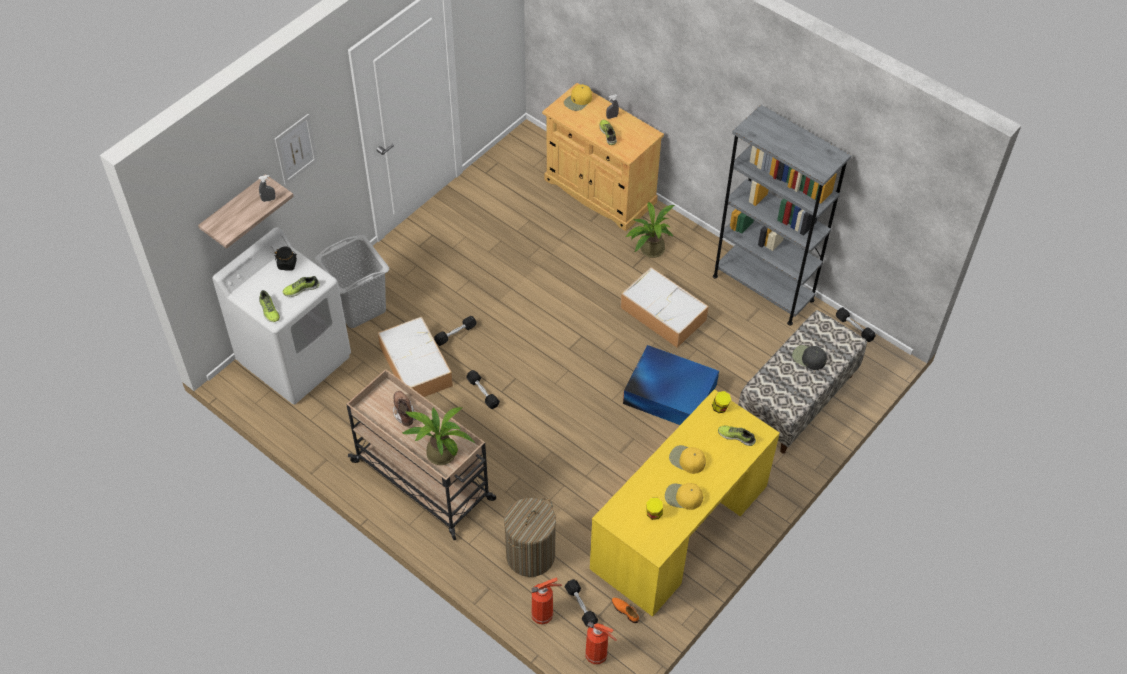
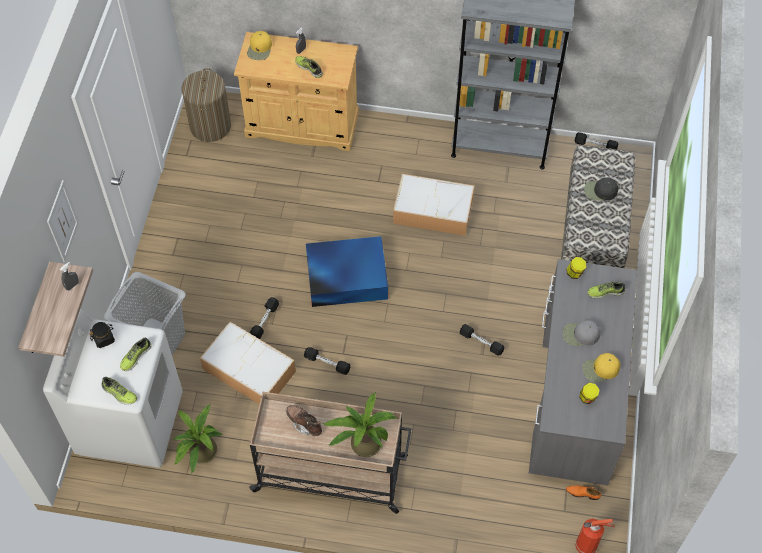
camera: 30 degrees left, 5 degrees up
(530, 555) = (471, 489): laundry basket -> laundry basket (210, 126)
(543, 615) = (519, 536): fire extinguisher -> none
(581, 606) = (544, 510): black dumbbell -> black dumbbell (481, 342)
(649, 250) = (381, 158): potted plant -> potted plant (200, 453)
(669, 393) = (486, 280): blue storage box -> blue storage box (345, 277)
(678, 526) = (575, 394): yellow desk -> grey desk
(687, 460) = (580, 334): yellow cap -> grey cap

